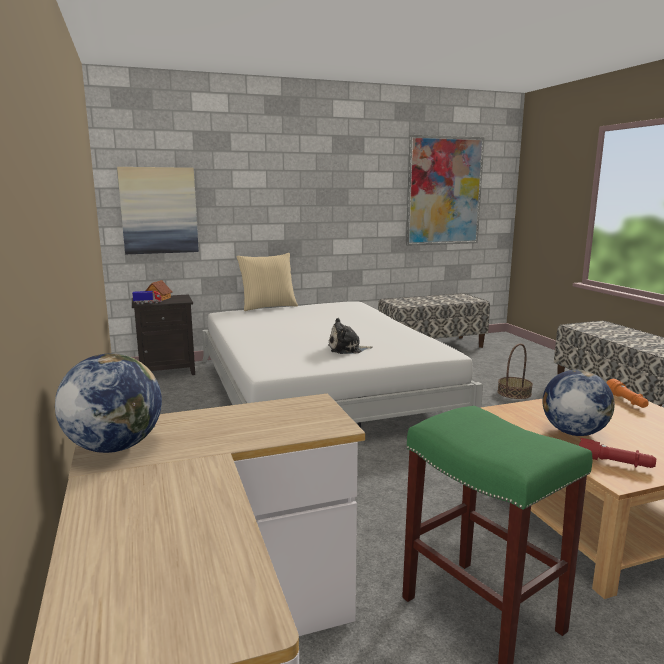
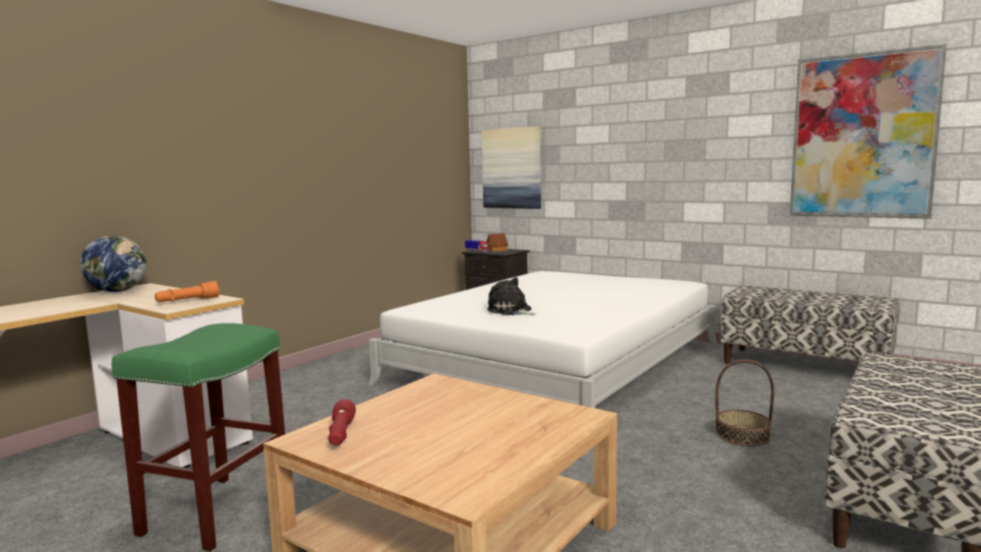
camera: 55 degrees right, 5 degrees down
(268, 307) = (595, 273): beige pillow -> none
(573, 432) = (410, 411): globe -> none
(626, 401) = (565, 422): orange flashlight -> orange flashlight (187, 301)

